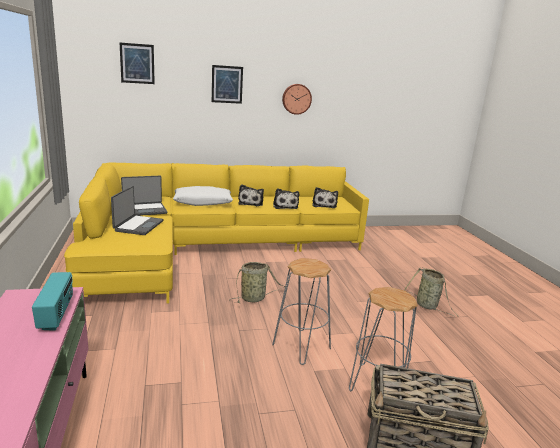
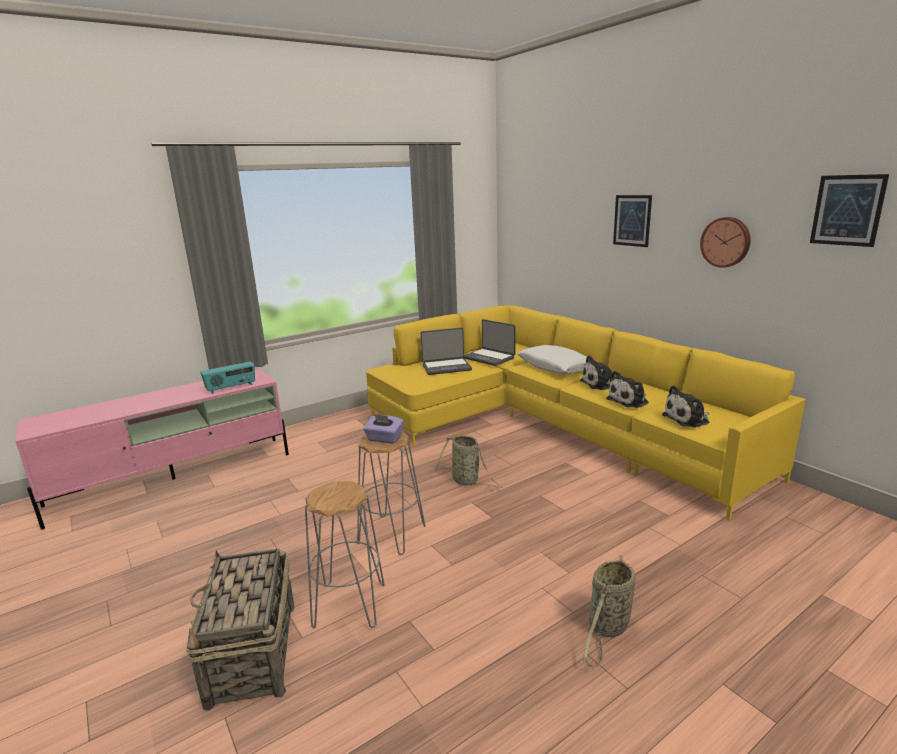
camera: 70 degrees right, 0 degrees up
(137, 63) = (549, 199): picture -> picture (847, 210)
(311, 265) = (384, 439): none -> purple tissue box

